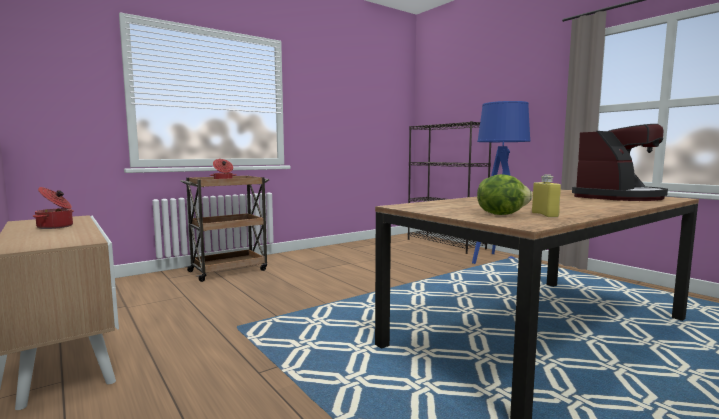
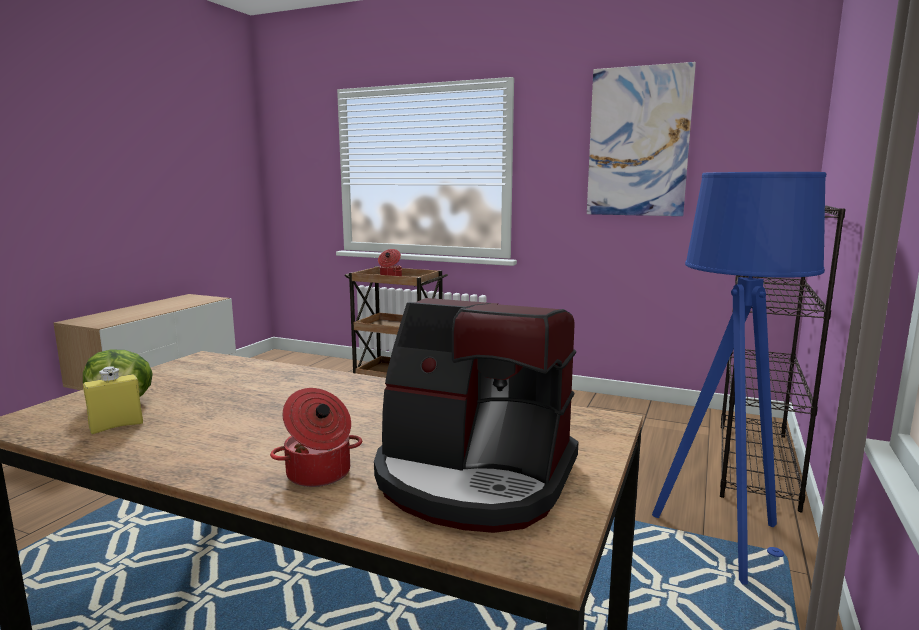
camera: 60 degrees right, 5 degrees up
(56, 226) = (164, 306): cooking pot -> cooking pot (319, 474)
(350, 94) = (638, 142): none -> picture

